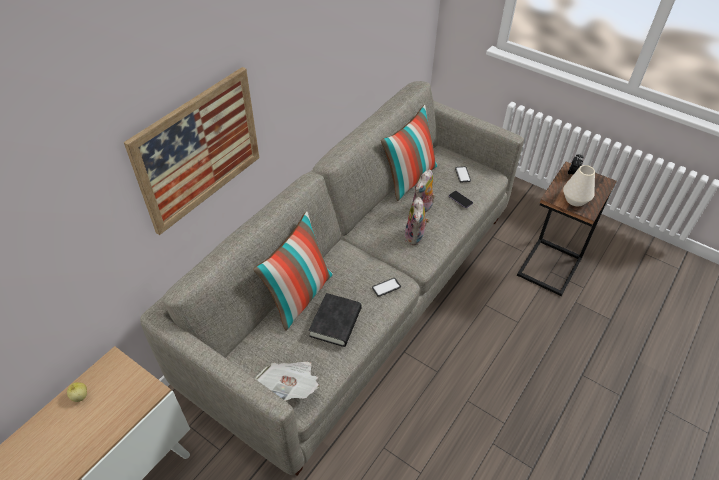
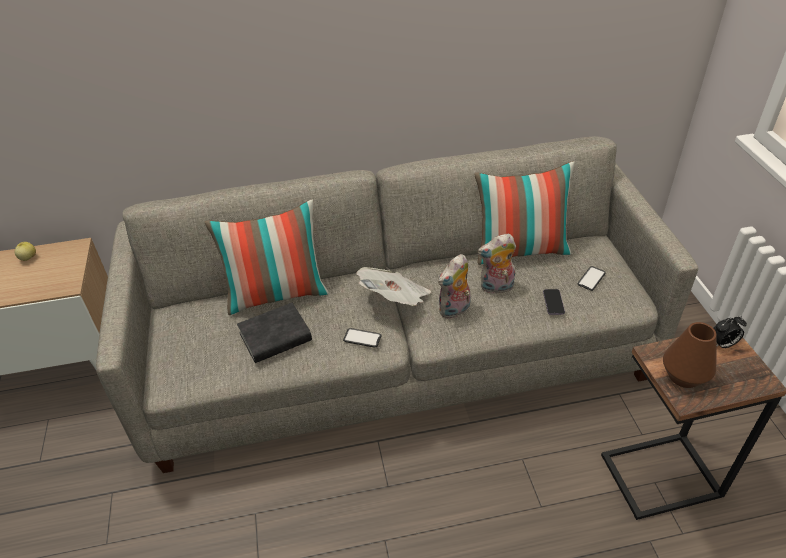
camera: 45 degrees right, 5 degrees down
(199, 150) = (223, 77): picture -> none
(289, 388) = (172, 365): newspaper -> newspaper (395, 299)
(575, 199) = (684, 375): white vase -> brown vase

